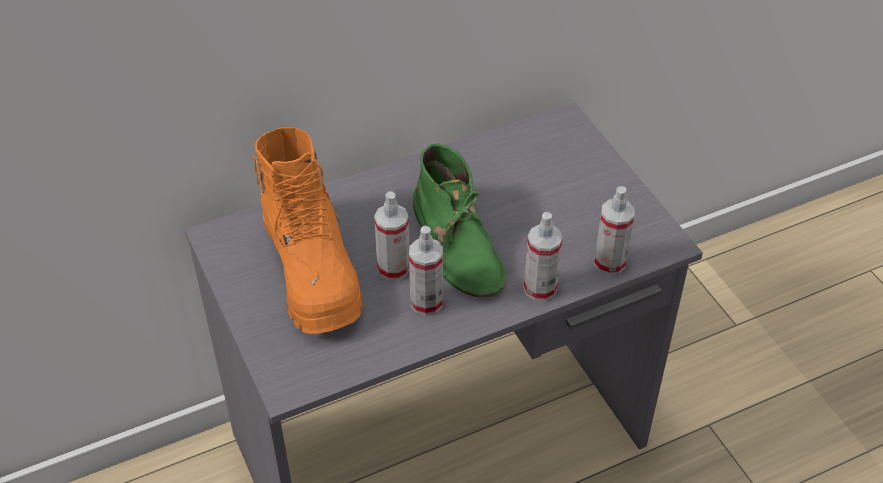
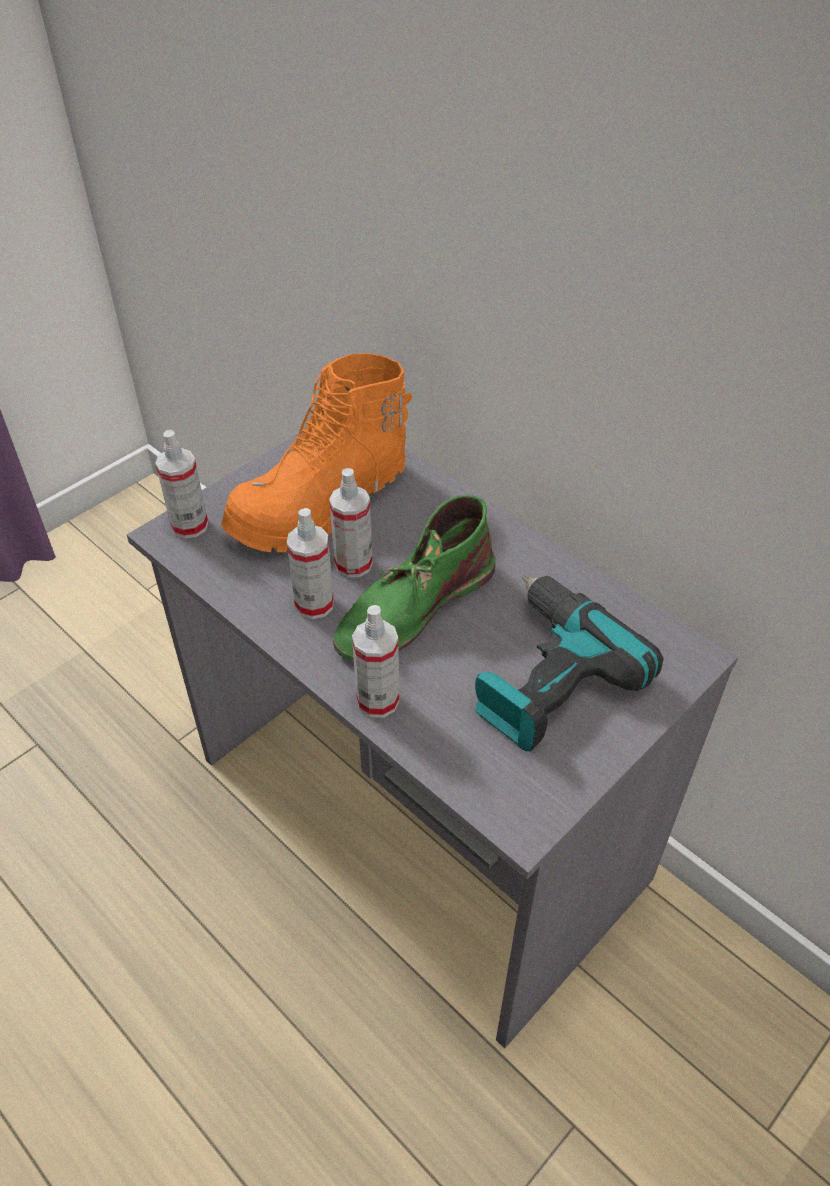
camera: 70 degrees right, 0 degrees up
(554, 195) = (545, 676): none -> power drill
(609, 263) = (454, 763): spray bottle -> spray bottle (190, 526)

